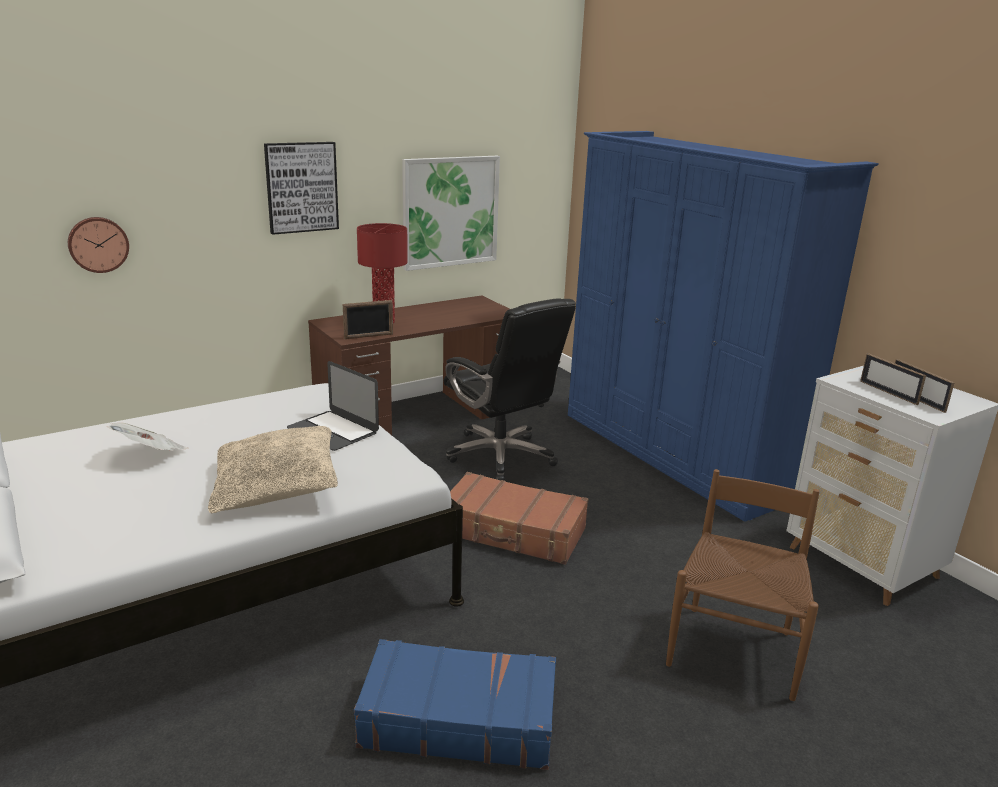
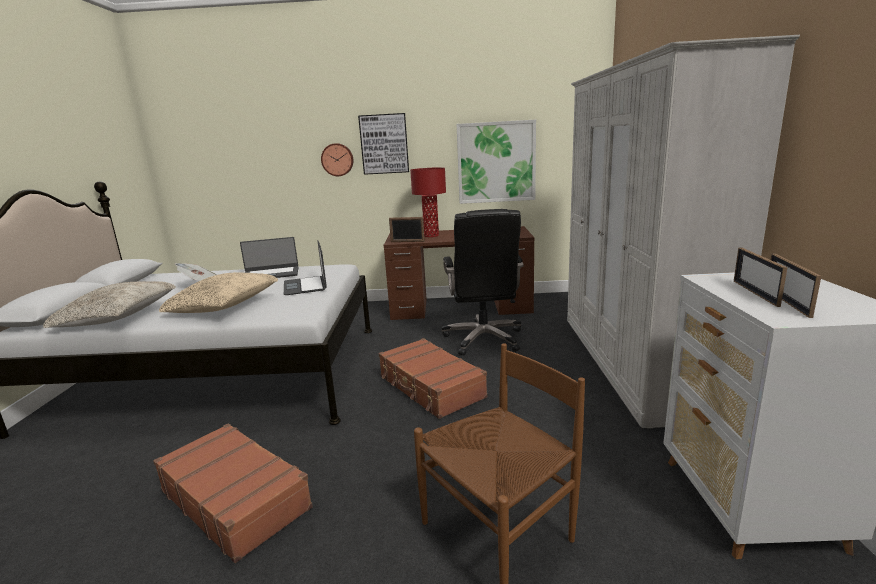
camera: 35 degrees right, 5 degrees down
(98, 244) = (265, 177): wall clock -> wall clock (337, 159)
(123, 538) = (117, 318): none -> beige pillow
(235, 418) = (271, 274): none -> laptop
(458, 719) = (236, 499): blue suitcase -> brown suitcase
(674, 454) = (631, 361): blue wardrobe -> white wardrobe

